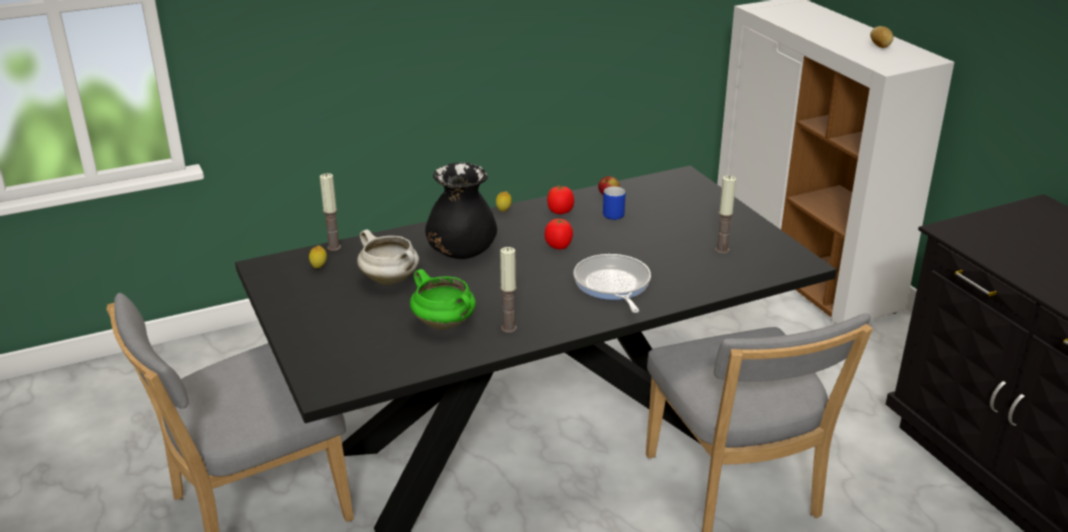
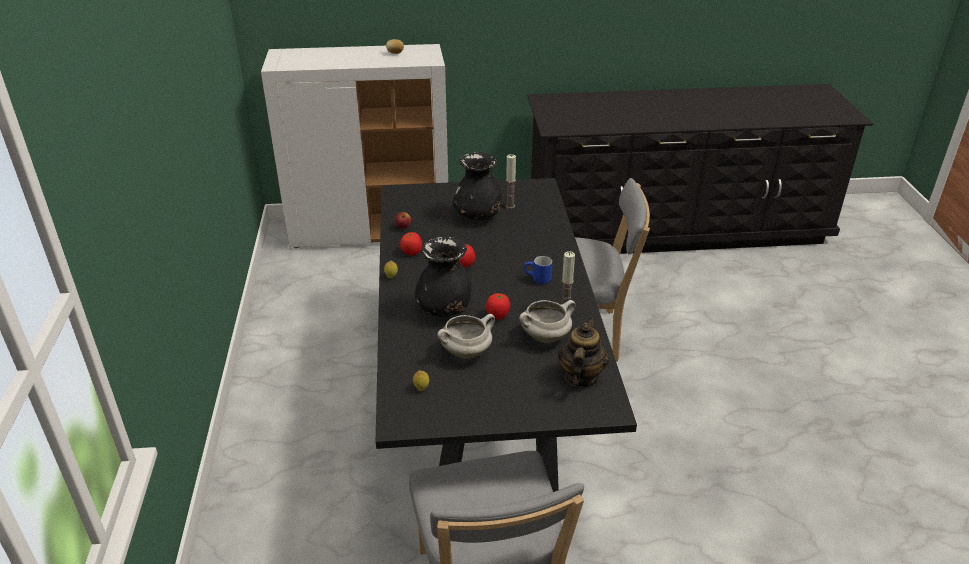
camera: 70 degrees left, 5 degrees up
(334, 247) = (391, 375): candle -> none
(377, 359) = (580, 376): none -> teapot
(445, 323) = (546, 336): green cooking pot -> white cooking pot
(468, 286) = (498, 315): none -> tomato
(611, 213) = (430, 233): blue mug -> blue mug (537, 280)
(612, 285) = (531, 256): frying pan -> none
(676, 234) = (478, 216): none -> black vase

